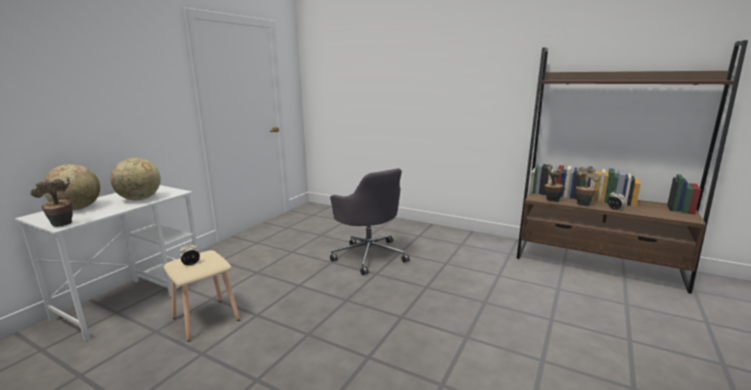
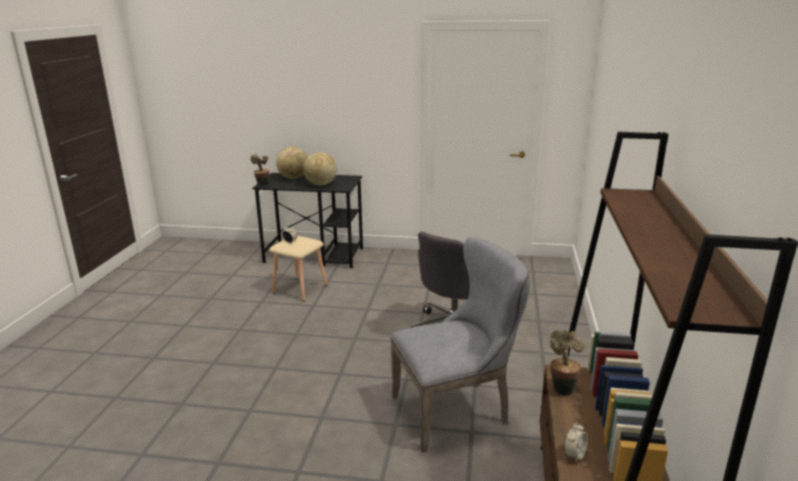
camera: 70 degrees right, 5 degrees up
(133, 297) = (315, 255): white desk -> black desk
(473, 275) = (457, 410): none -> grey chair
(583, 204) = (573, 420): potted plant -> none

